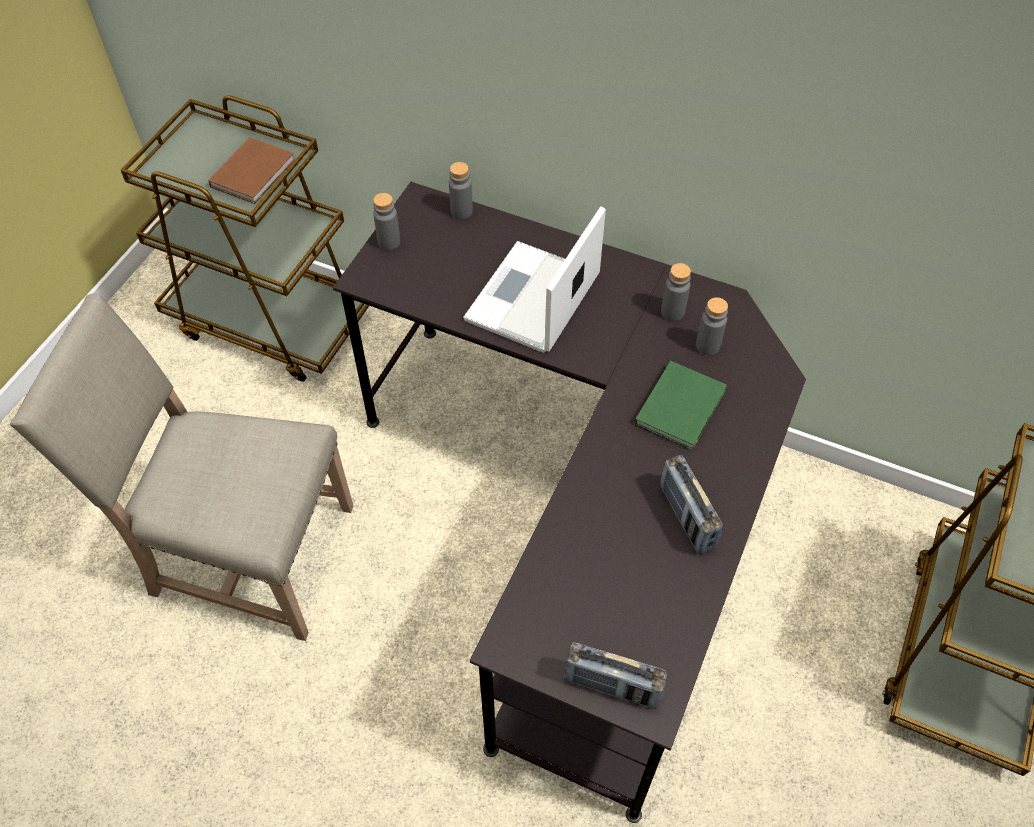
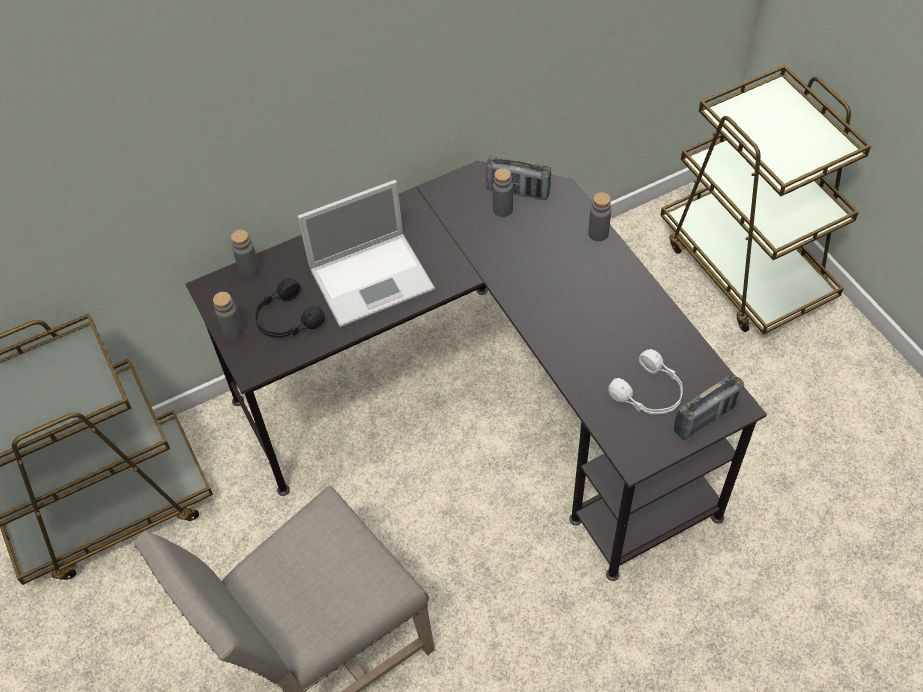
camera: 50 degrees left, 0 degrees up
(255, 172) = (72, 376): brown book -> none
(432, 269) = (287, 320): none -> black headphones
(532, 300) = (373, 278): laptop -> laptop turned 90 degrees counterclockwise
(598, 612) = (650, 393): none -> white headphones
(672, 312) = (458, 209): grey bottle -> grey bottle (598, 233)
(682, 406) = (537, 253): green book -> none
(686, 517) = (620, 305): radio -> radio (518, 191)

